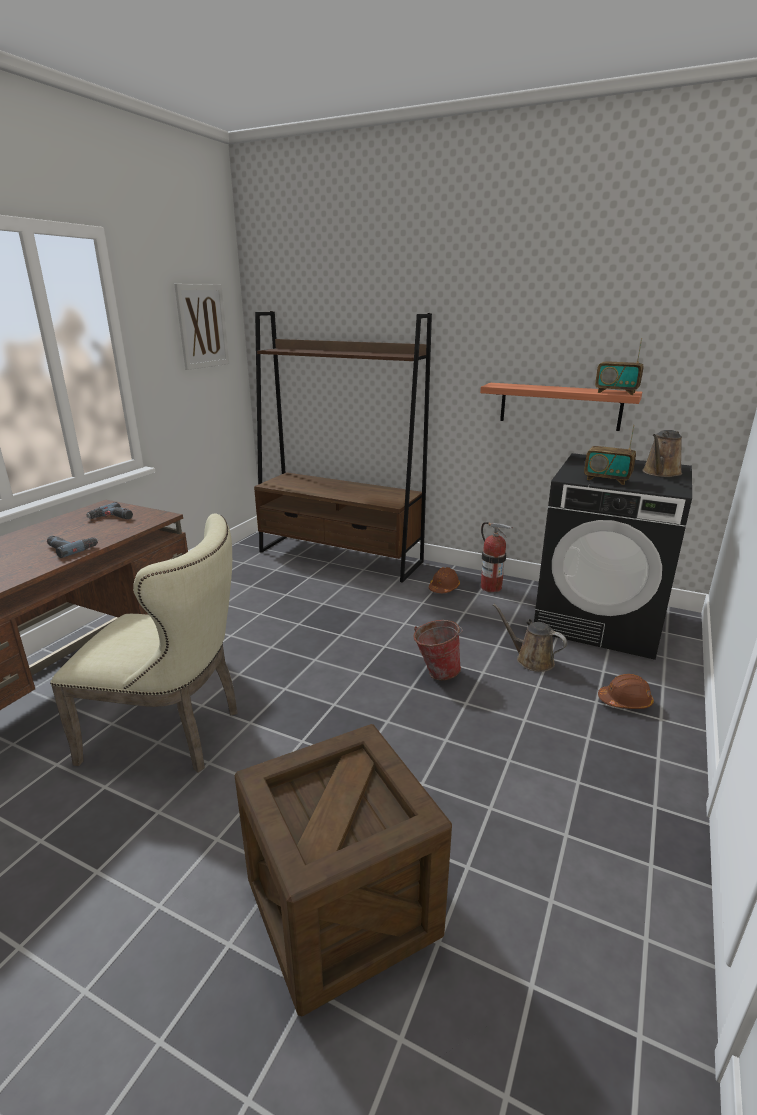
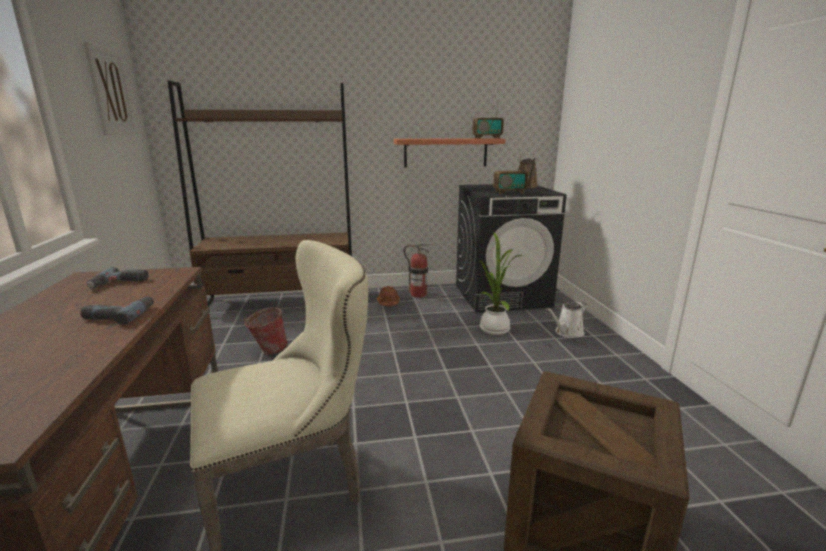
camera: 35 degrees left, 5 degrees down
(436, 672) = (449, 354): bucket -> bucket (268, 350)
(531, 659) = (494, 328): brown watering can -> potted plant
(625, 701) = (567, 333): brown hard hat -> white watering can

